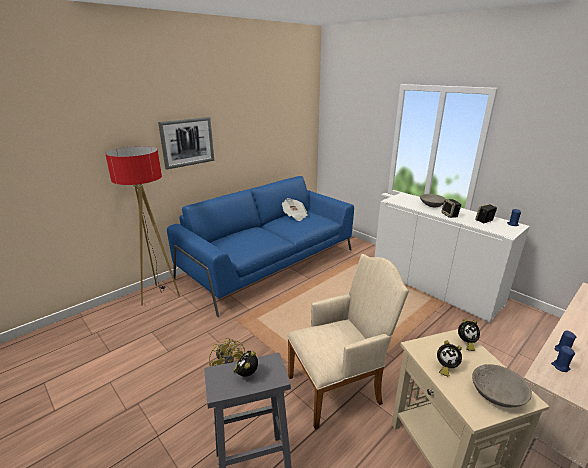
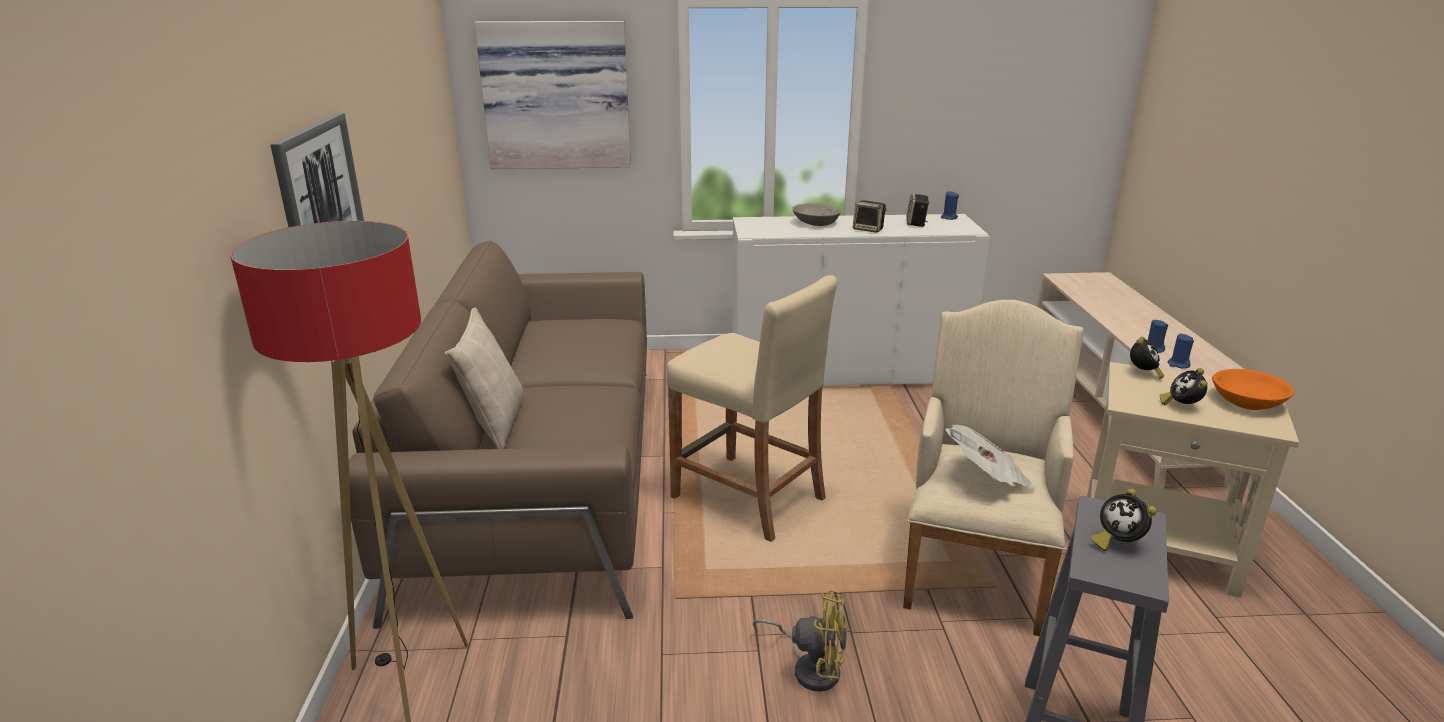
camera: 50 degrees left, 0 degrees up
(232, 234) = (494, 423): none -> beige pillow
(269, 263) = (541, 472): blue sofa -> brown sofa
(294, 216) = (551, 335): newspaper -> newspaper (987, 478)
(309, 307) = (748, 498): none -> beige stool
(350, 124) = (556, 95): none -> picture
(445, 367) = (1181, 406): alarm clock -> alarm clock turned 135 degrees clockwise
(497, 394) = (1247, 402): grey bowl -> orange bowl

